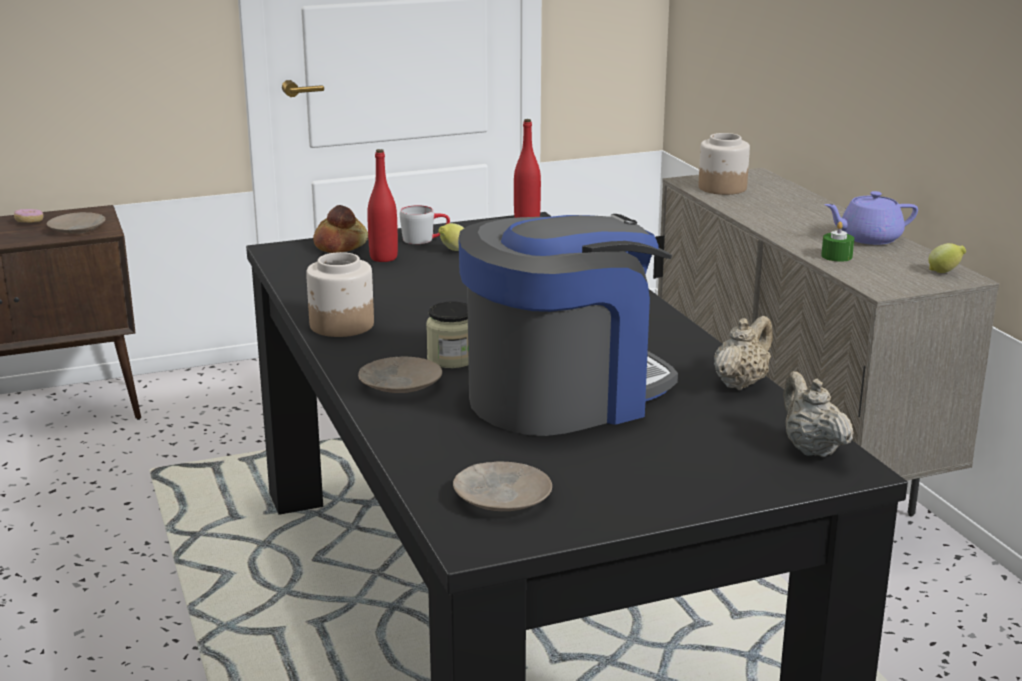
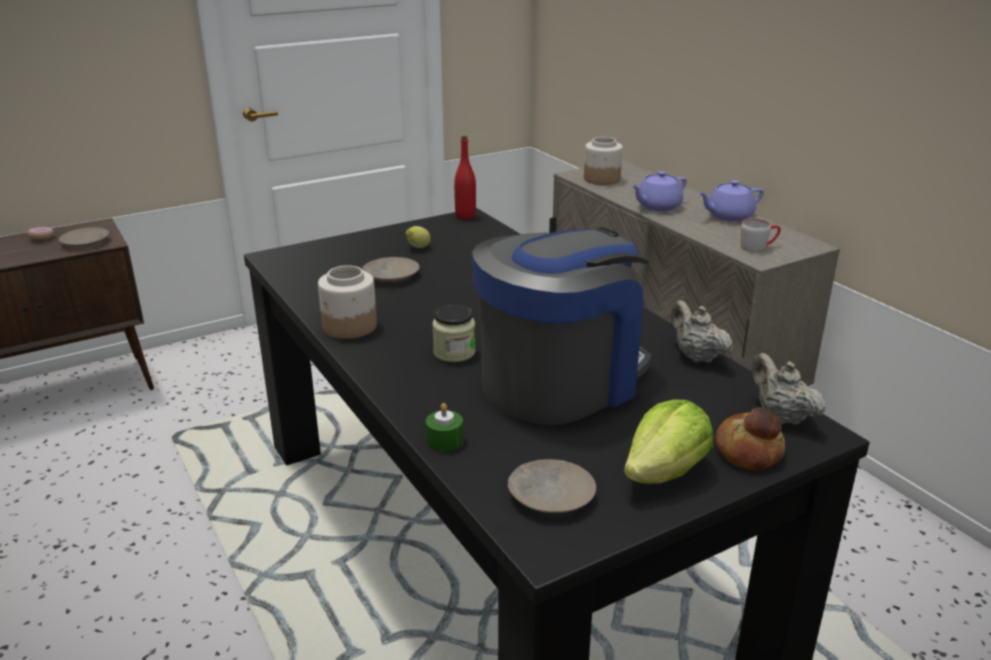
camera: 10 degrees left, 5 degrees up
(341, 245) = (324, 249): bread -> bread (749, 451)
(383, 258) = (363, 258): red bottle -> none
(399, 384) = (419, 382): beige plate -> beige plate (390, 276)
(425, 239) = (391, 239): grey mug -> grey mug (758, 247)
(643, 489) = (666, 472): none -> lettuce
(741, 383) = (696, 356): beige teapot -> beige teapot turned 60 degrees counterclockwise
(780, 222) = (657, 206): none -> purple teapot
(836, 256) = (712, 233): green candle -> green candle (444, 440)
(945, 272) = (797, 242): lemon -> none

